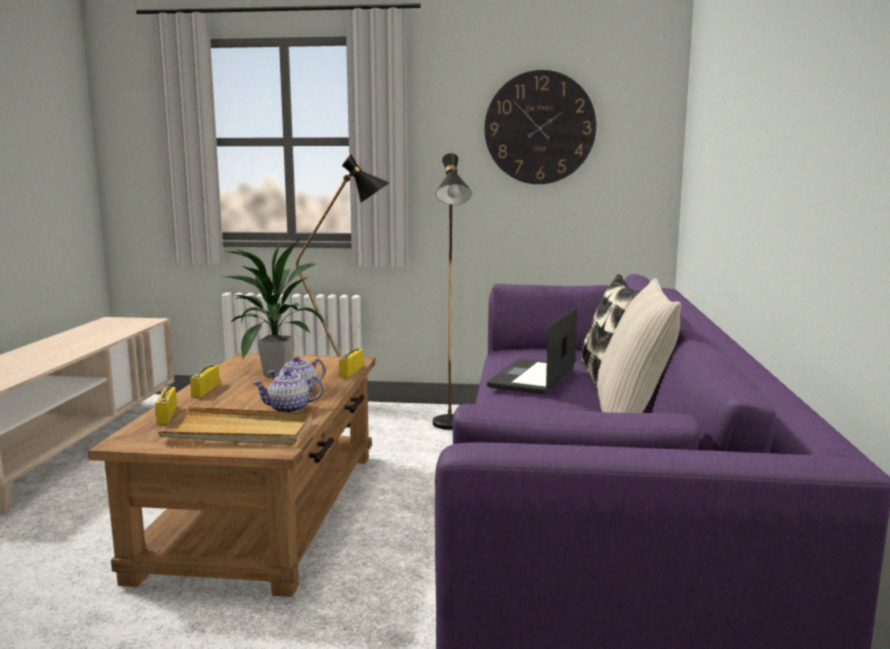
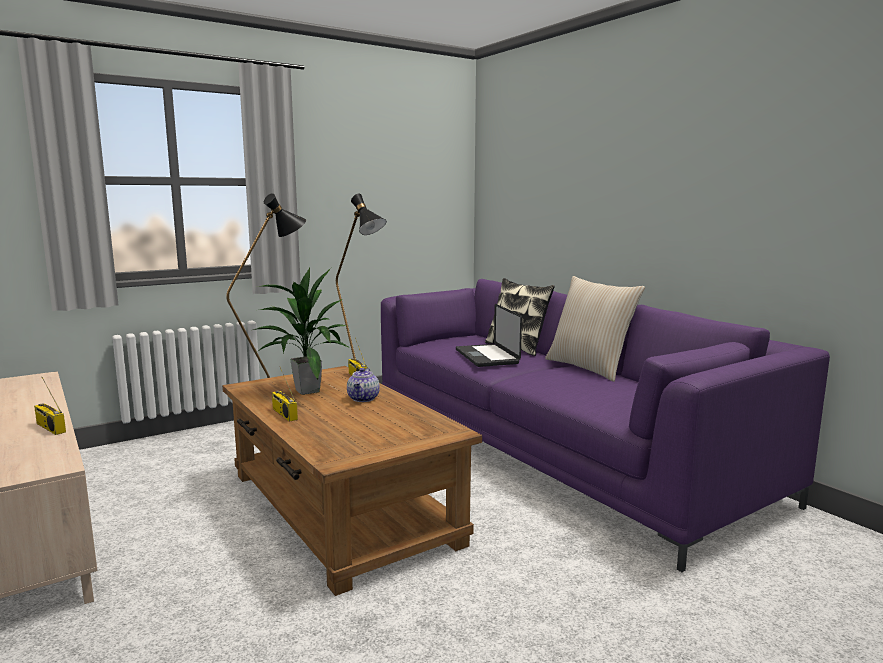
camera: 40 degrees left, 0 degrees up
(166, 415) = (309, 437): radio -> radio (49, 428)
(239, 432) = (401, 431): beige tray -> none
(288, 409) = (389, 409): teapot -> none
(539, 128) = (387, 173): wall clock -> none

